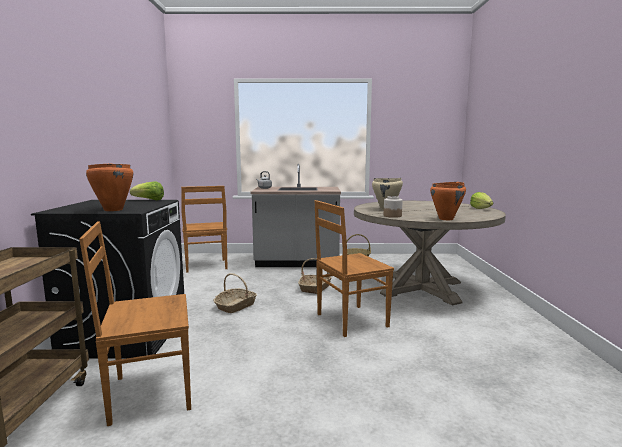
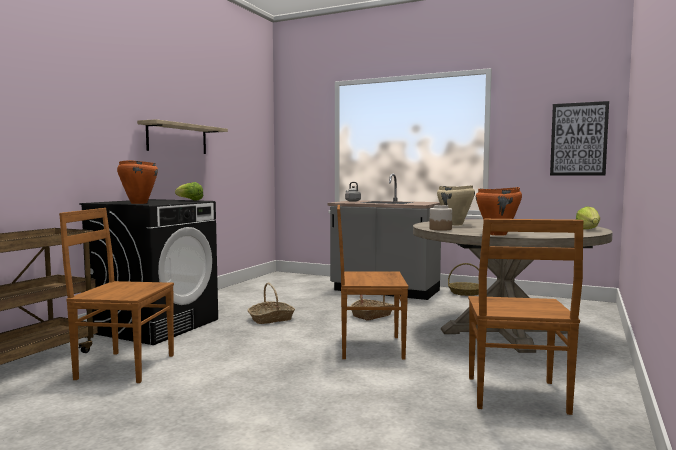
camera: 25 degrees right, 5 degrees down
(106, 132) = (177, 138): none -> shelf
(206, 266) = (286, 284): brown chair -> brown chair (516, 396)
(434, 137) = (578, 139): none -> picture

